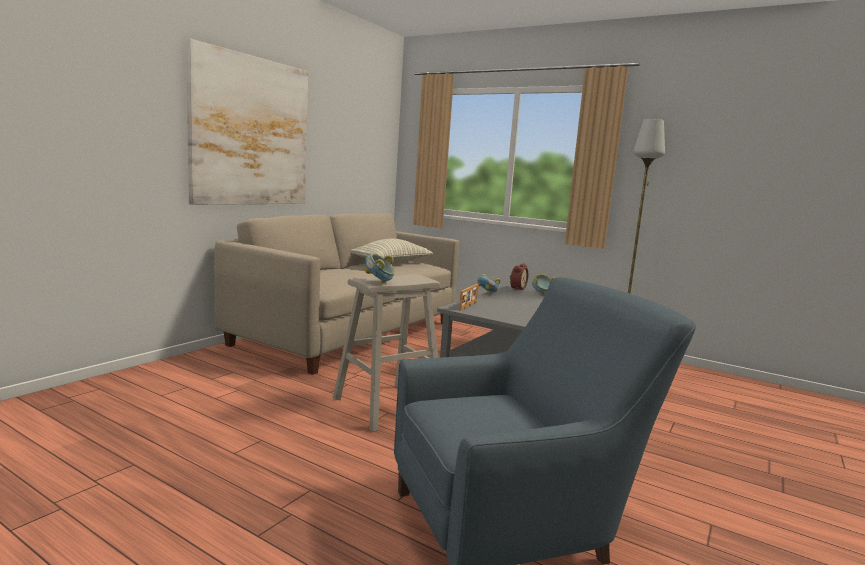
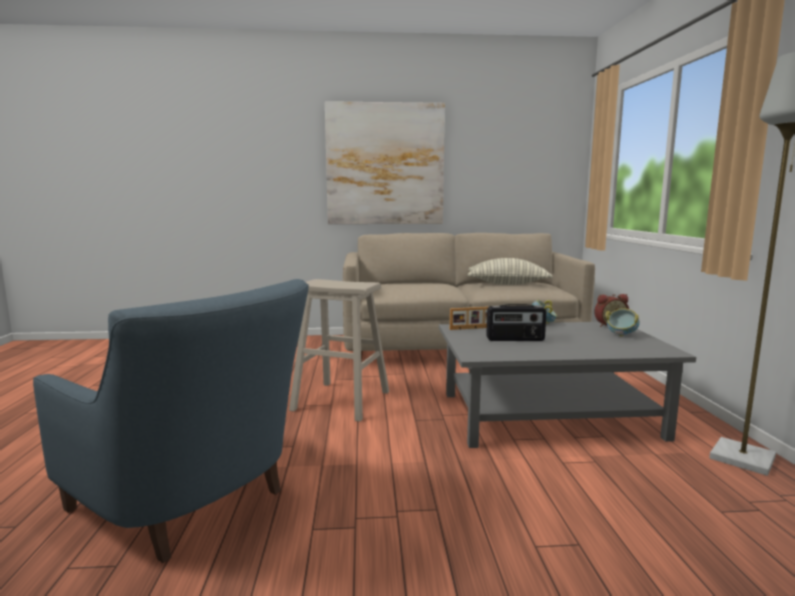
camera: 55 degrees right, 0 degrees up
(379, 282) = (315, 283): bowl -> none
(514, 308) = (515, 339): none -> radio

